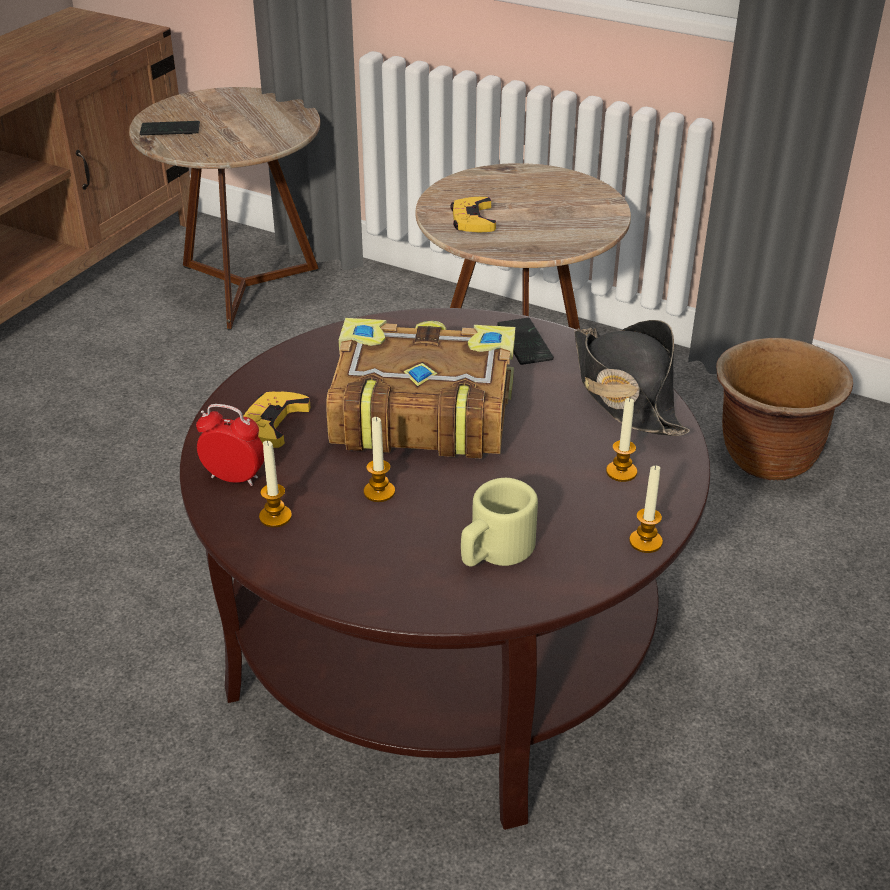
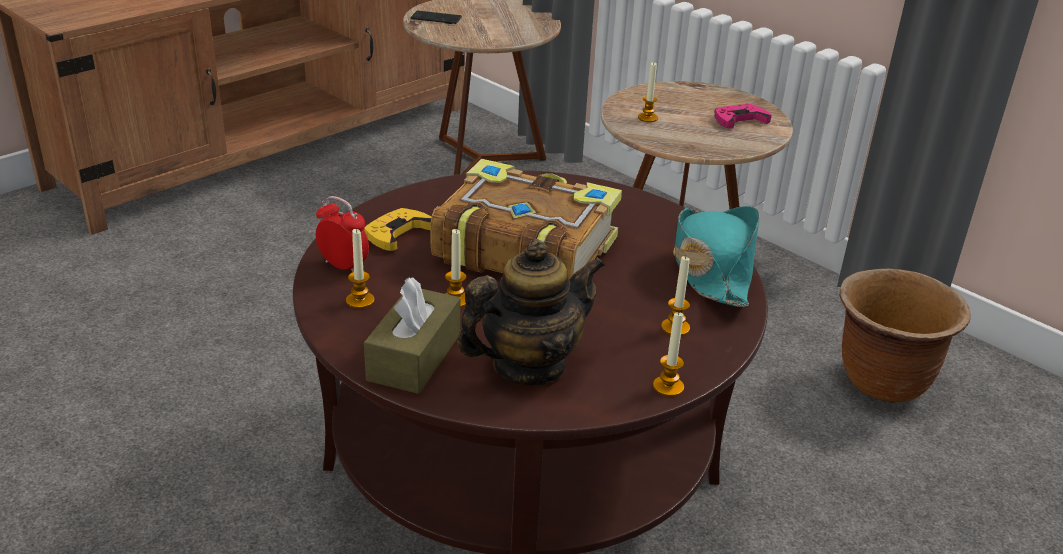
camera: 15 degrees right, 5 degrees down
(370, 570) = (414, 357): none -> brown tissue box
(472, 220) = (647, 118): yellow game controller -> candle
(494, 551) = (528, 365): beige mug -> teapot
(524, 343) = (642, 214): phone -> none
(570, 205) = (739, 120): none -> pink game controller
(625, 392) = (711, 267): black hat -> turquoise hat

